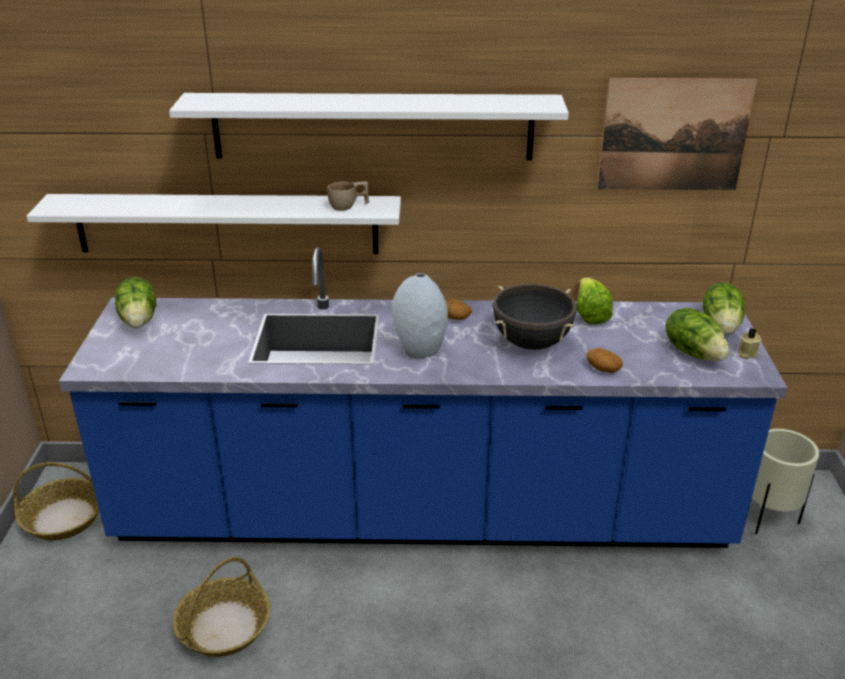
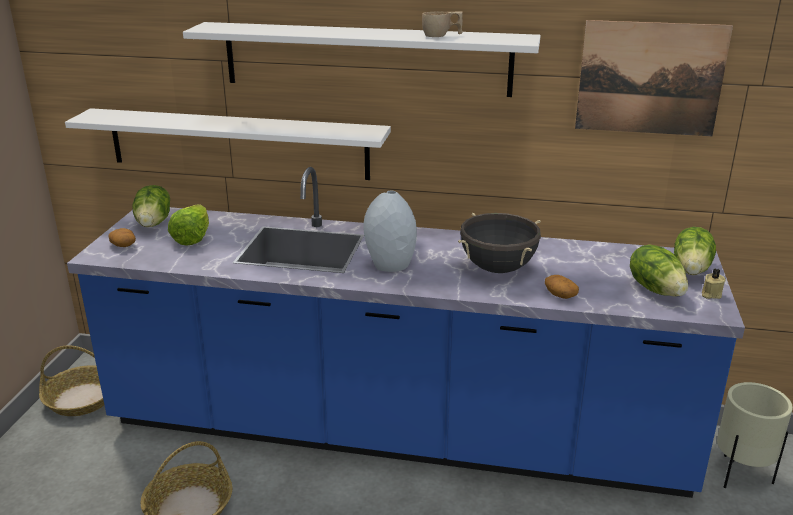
camera: 10 degrees right, 5 degrees down
(349, 206) = (339, 130): beige cup -> beige cup (442, 36)
(455, 317) = (433, 242): potato -> potato (124, 245)
(590, 315) = (563, 250): lettuce -> lettuce (192, 238)

